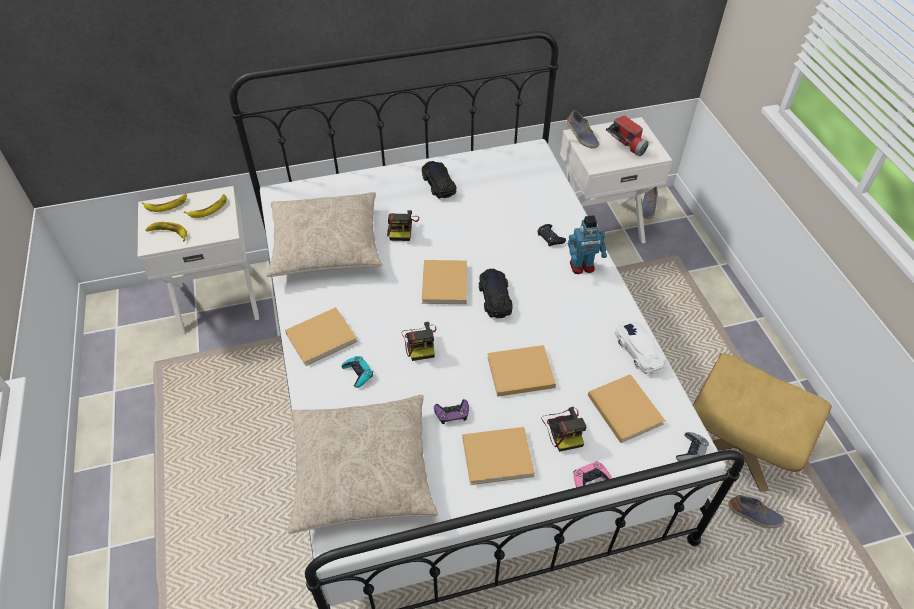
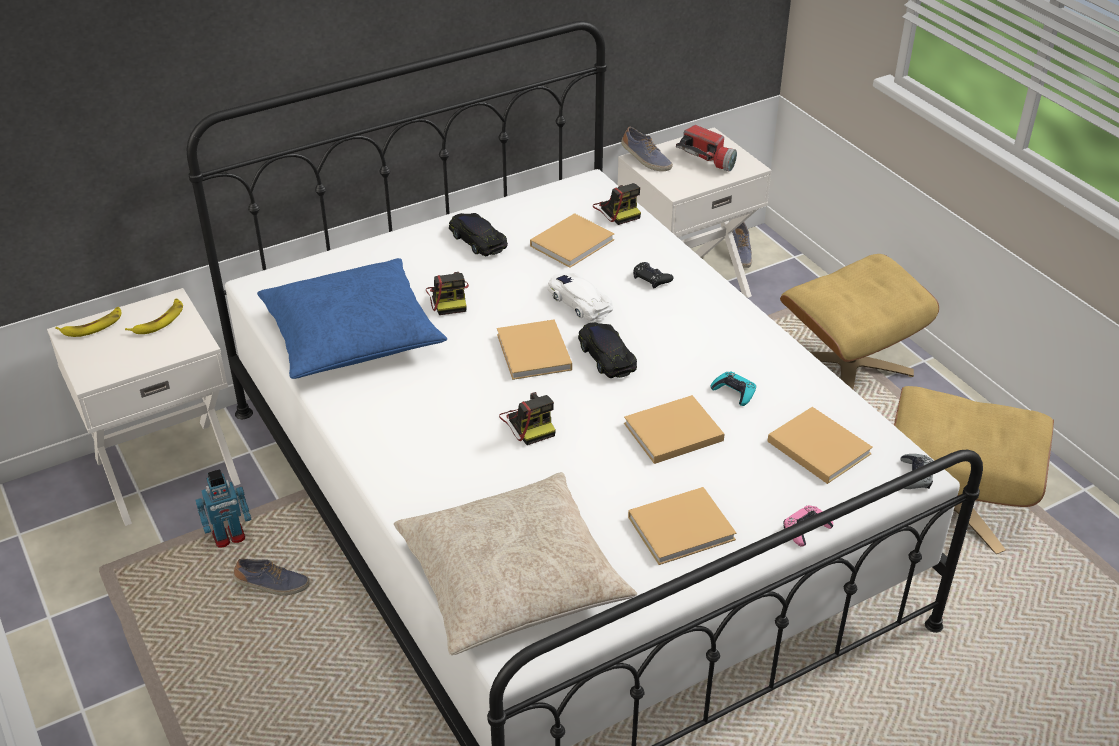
camera: 15 degrees left, 10 degrees down
(168, 233) = (112, 359): banana -> none
(323, 337) = (394, 440): beige book -> beige book (573, 242)
(326, 245) = (351, 335): beige pillow -> blue pillow
(358, 373) = (459, 472): turquoise game controller -> turquoise game controller (734, 392)
(452, 413) = (603, 493): purple game controller -> none
(564, 429) = (752, 482): camera -> camera (617, 210)
(582, 267) = (705, 304): toy robot -> toy robot (229, 537)
(638, 350) = (810, 381): white toy car -> white toy car (579, 301)
(698, 311) = (847, 364): none -> beige ottoman
(754, 516) = (997, 583): shoe -> shoe (272, 586)

